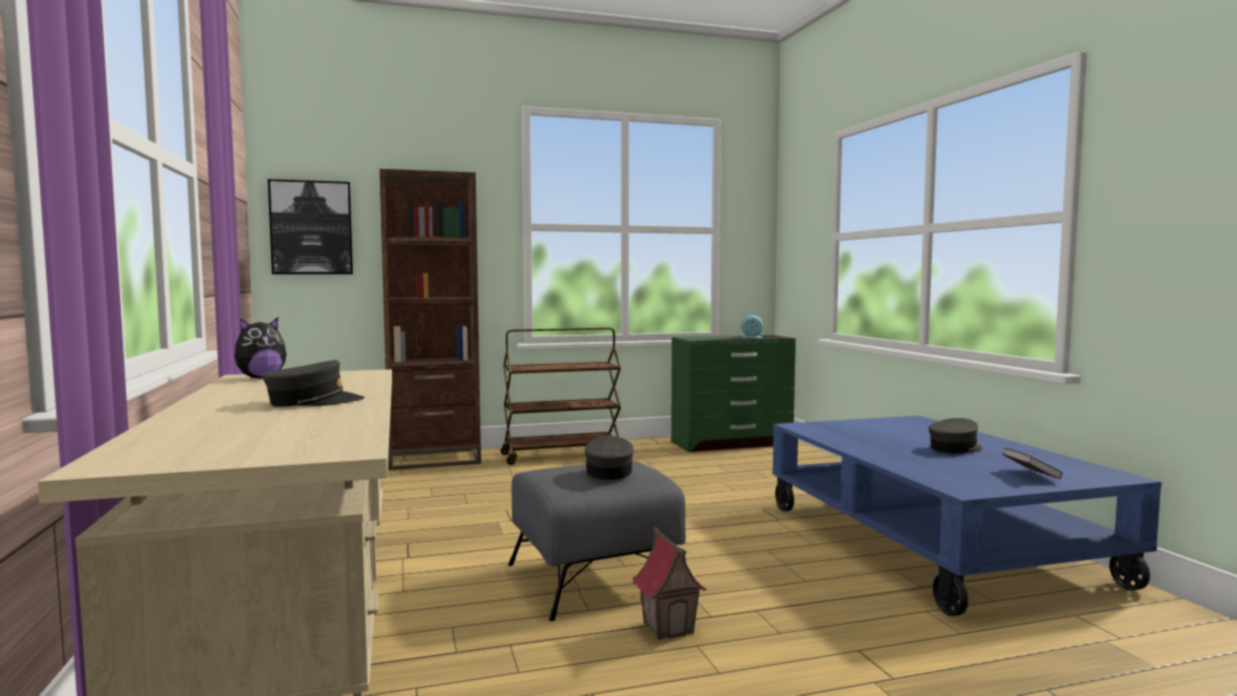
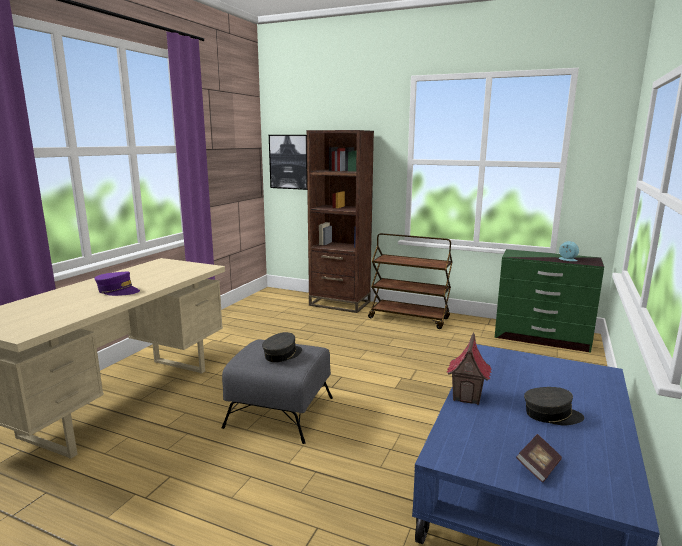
camera: 40 degrees right, 10 degrees up
(260, 378) = (161, 264): plush toy -> none
(313, 402) = (118, 291): grey cap -> purple cap
(669, 628) = (257, 459): toy house -> toy house (467, 396)

